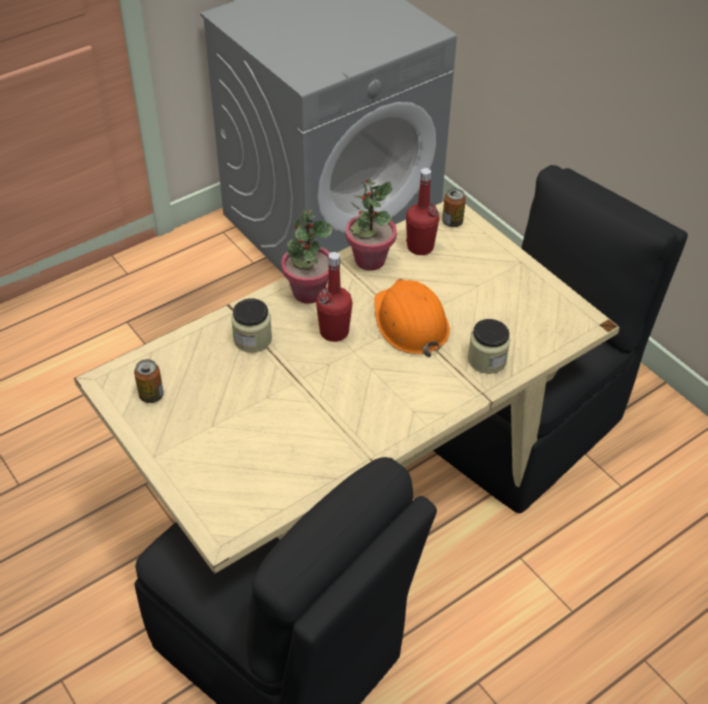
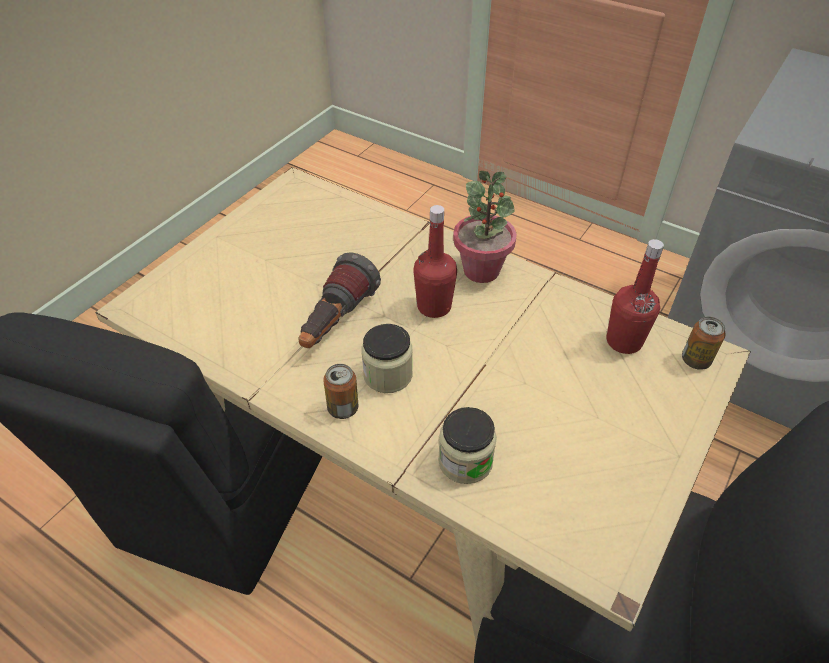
camera: 70 degrees right, 0 degrees up
(151, 395) = (288, 212): can -> can (343, 408)
(252, 339) = (390, 251): jar -> jar (388, 375)
(321, 395) = (336, 323): none -> flashlight
(369, 260) = (566, 303): potted plant -> none
(410, 322) = (487, 366): orange hard hat -> none

